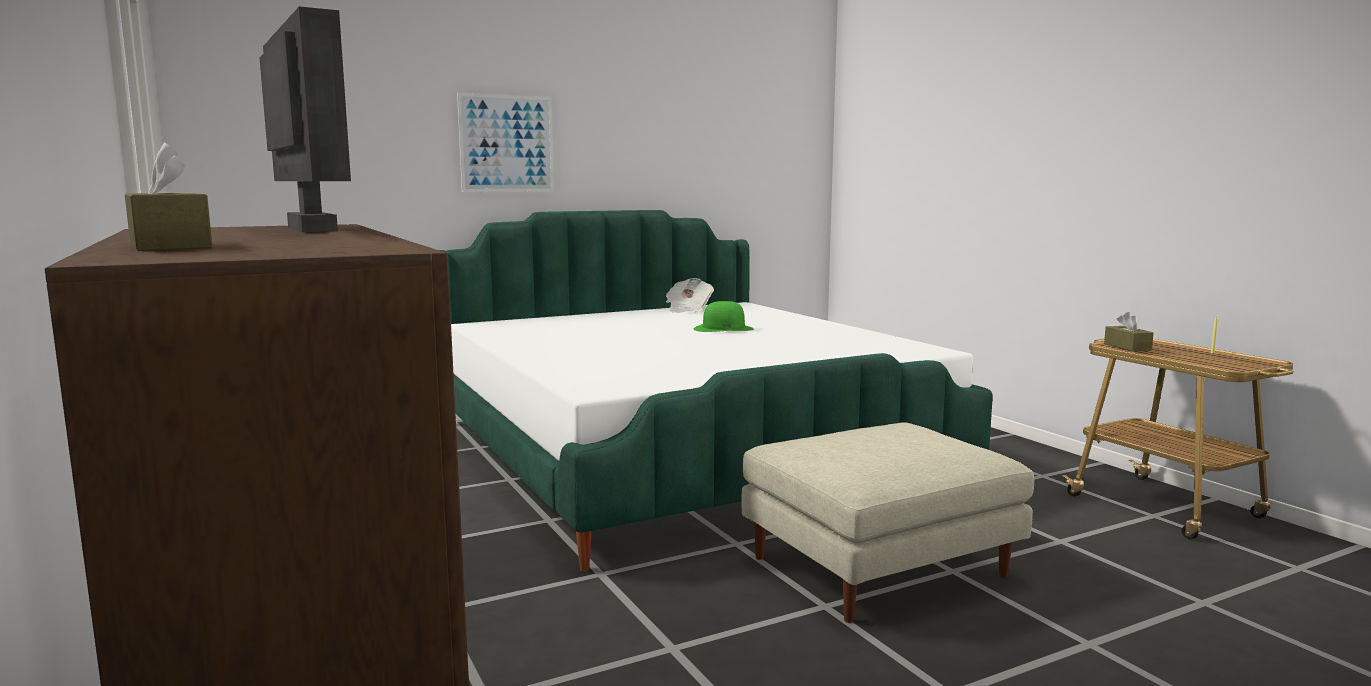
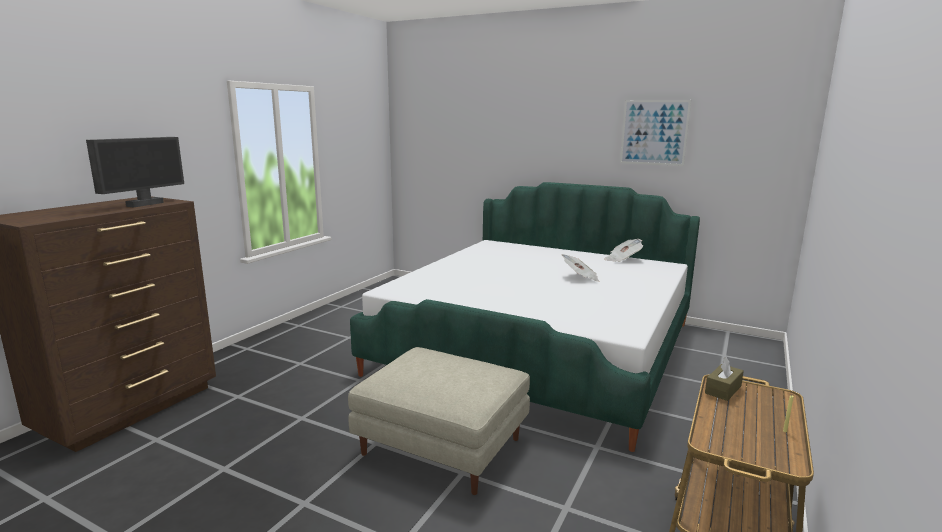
camera: 55 degrees right, 5 degrees up
(170, 246) = (48, 211): brown tissue box -> none
(506, 144) = (534, 140): picture -> picture (654, 132)
(724, 329) = (580, 278): green hat -> newspaper

